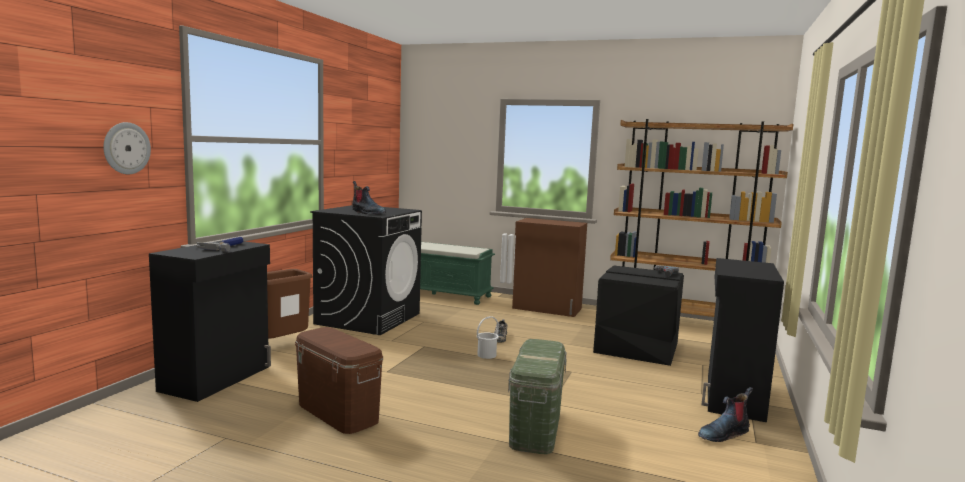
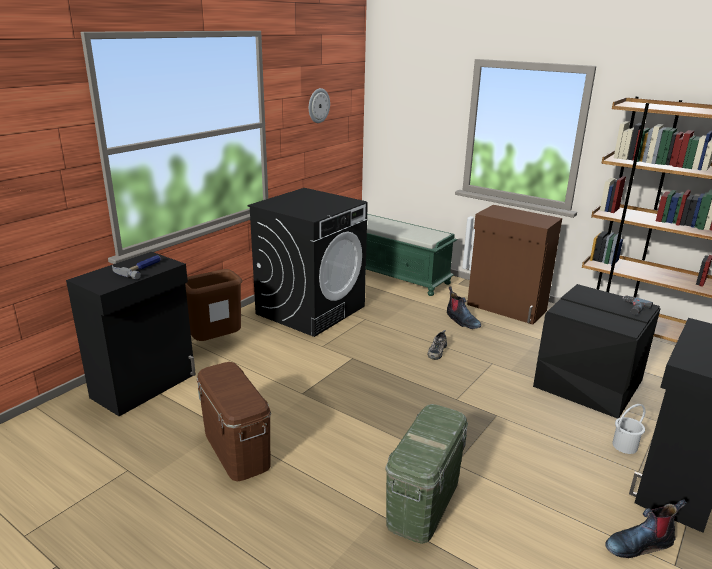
camera: 15 degrees right, 15 degrees up
(126, 148) = (36, 176): wall clock -> wall clock (318, 105)
(367, 213) = (303, 210): boot -> boot (461, 321)
(486, 355) = (412, 378): white bucket -> white bucket (624, 446)

